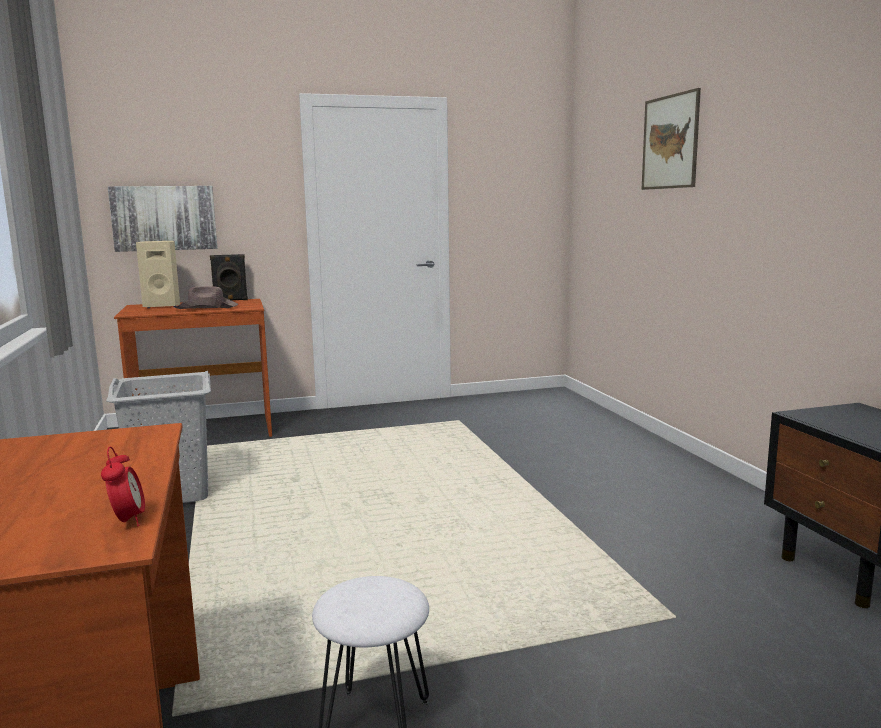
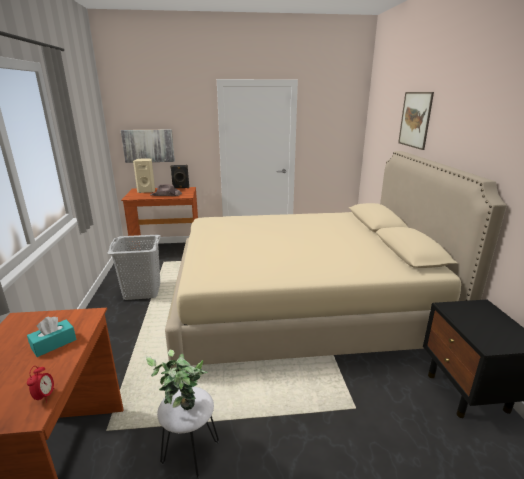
camera: 10 degrees right, 10 degrees up
(98, 466) = (54, 344): none -> turquoise tissue box
(372, 610) = (182, 413): none -> potted plant
(512, 490) = (302, 308): none -> beige bed

